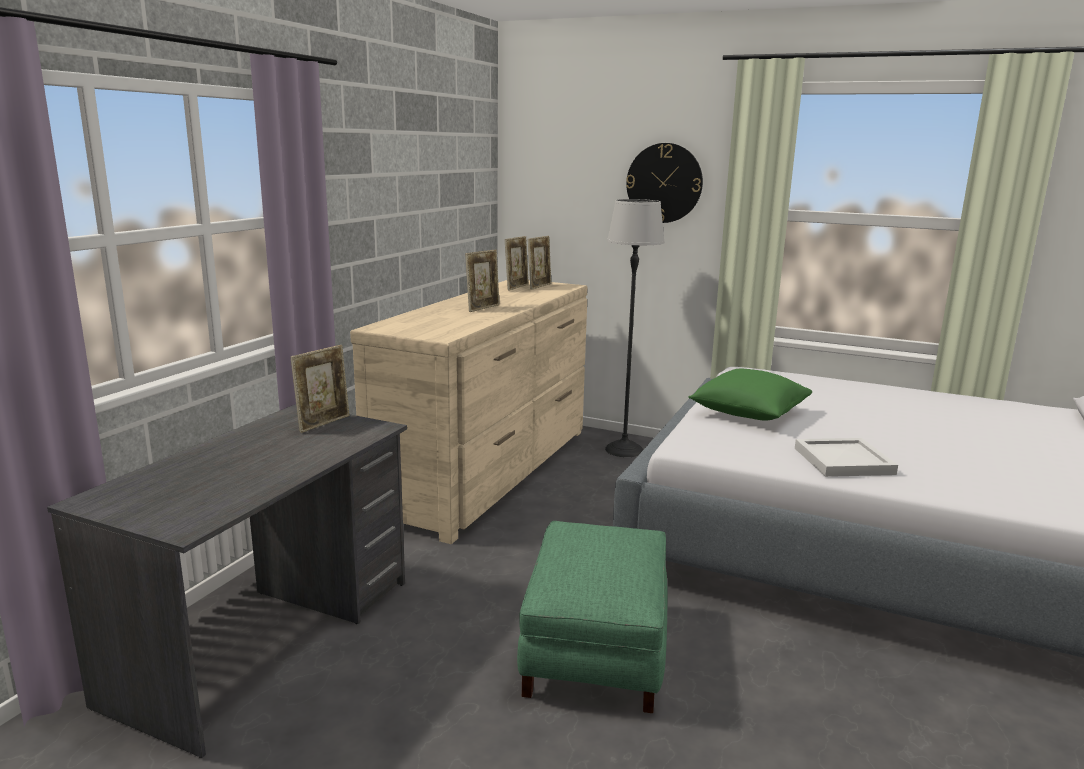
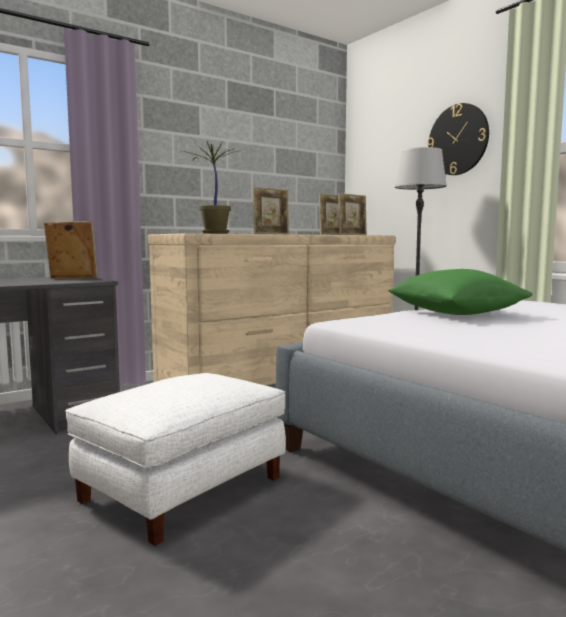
camera: 30 degrees right, 10 degrees down
(324, 423) = (72, 278): picture frame -> picture frame turned 150 degrees counterclockwise
(448, 327) = (214, 233): none -> potted plant
(596, 651) = (184, 489): green ottoman -> white ottoman
(844, 460) = (495, 337): white tray -> none

